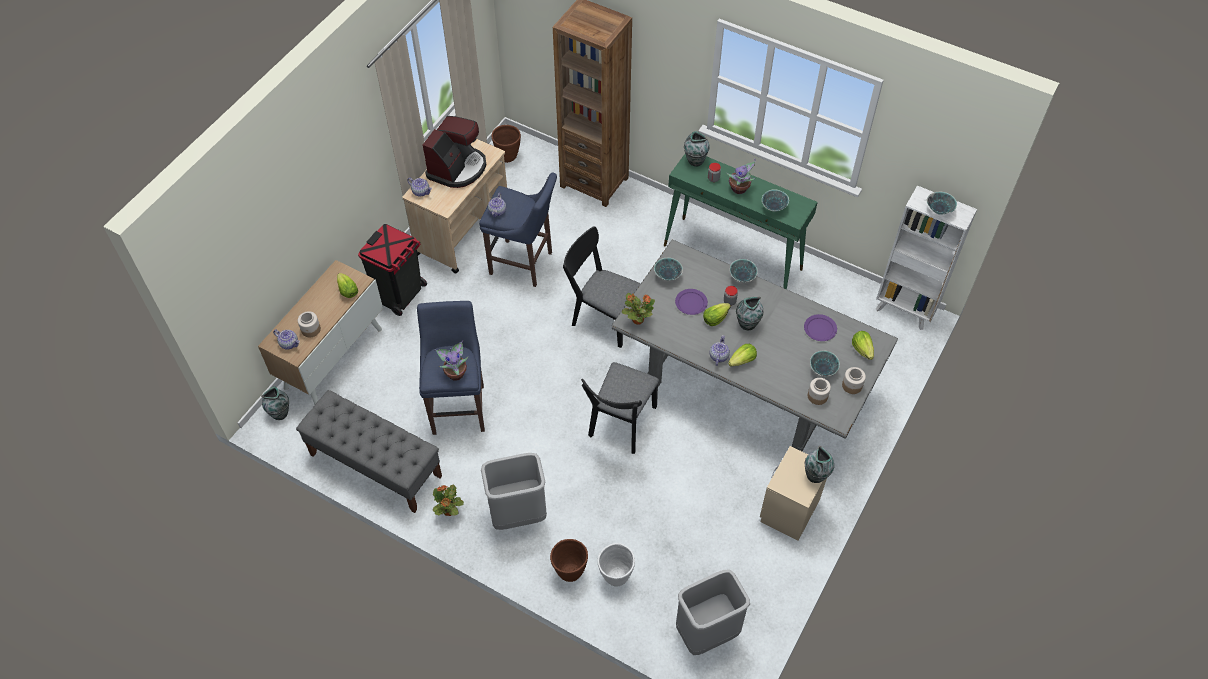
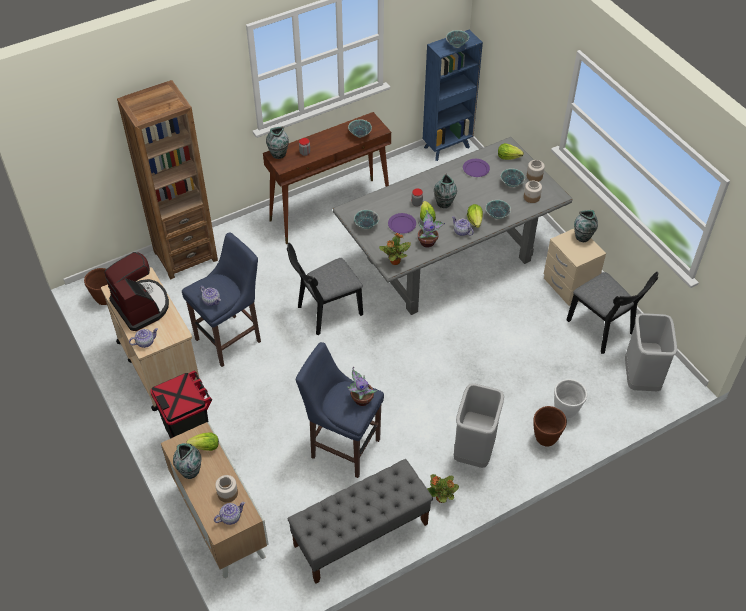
camera: 60 degrees left, 5 degrees down
(280, 413) = (251, 591): vase -> vase (190, 471)
(620, 426) = (435, 348): black chair -> black chair (603, 330)
(733, 257) = (331, 210): green console table -> brown console table
(740, 189) = (327, 144): potted plant -> potted plant (428, 242)
(742, 277) = (400, 186): bowl -> bowl (497, 216)
(905, 310) = (447, 147): white bookcase -> blue bookcase

